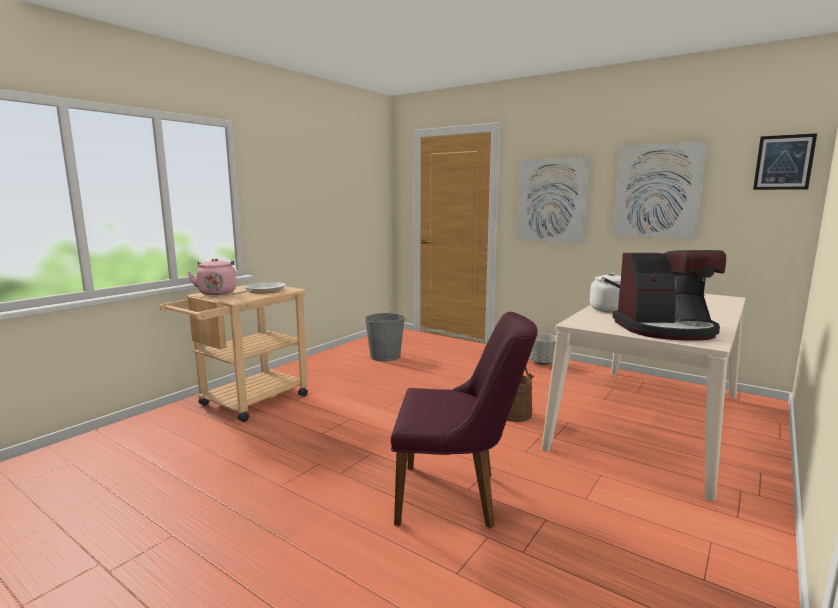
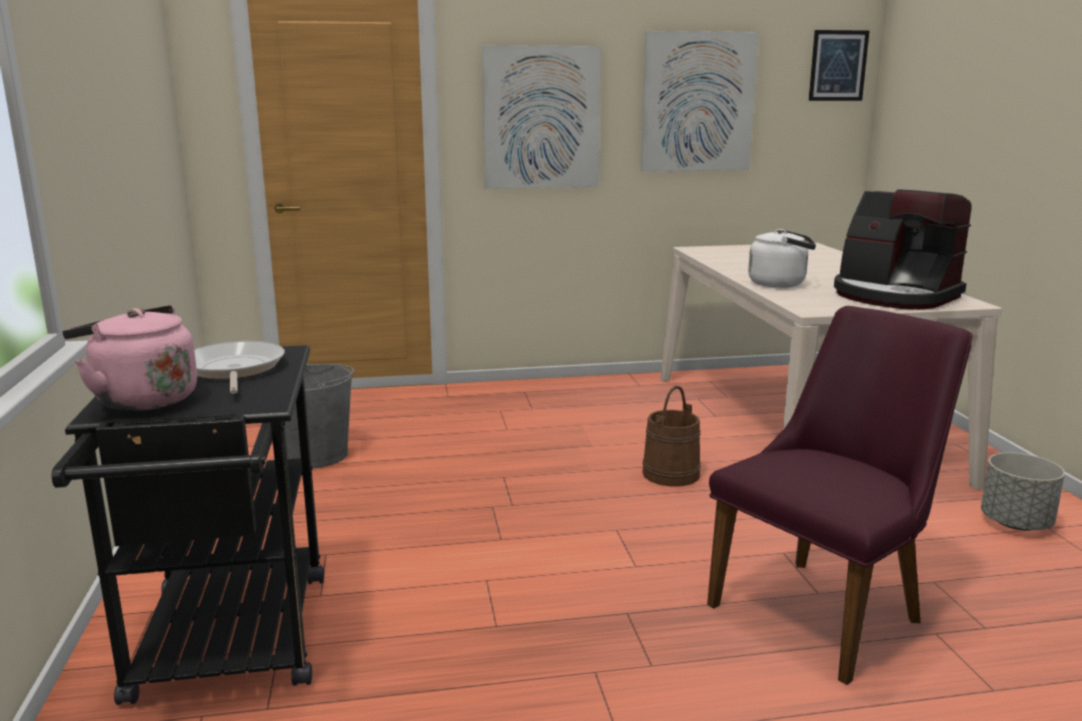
camera: 45 degrees left, 5 degrees up
(247, 403) = (229, 649): beige cart -> black cart
(542, 362) = (563, 390): grey planter -> grey planter (1015, 523)
(666, 329) = (894, 296): coffee machine -> coffee machine turned 90 degrees clockwise

